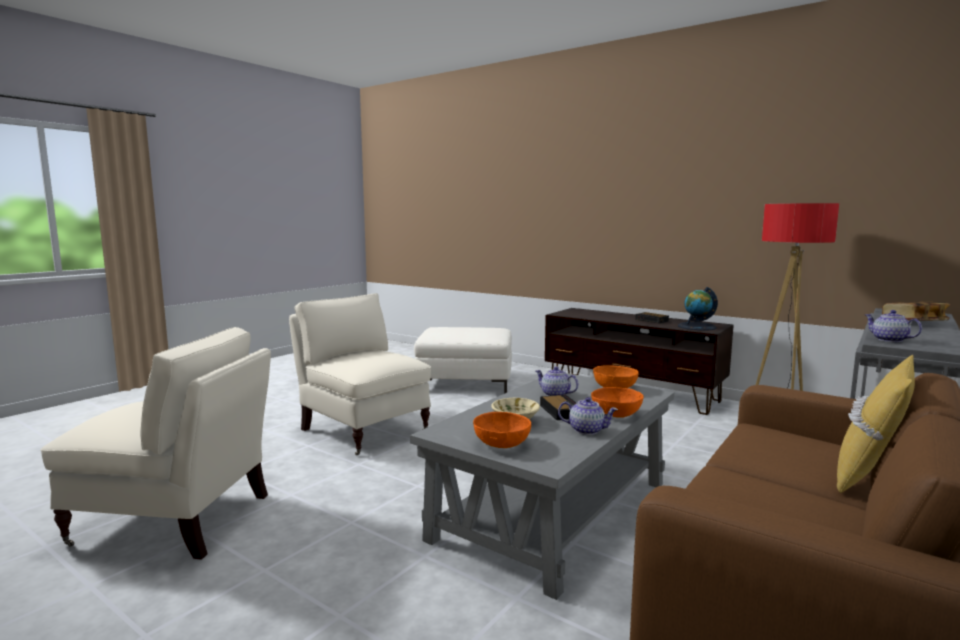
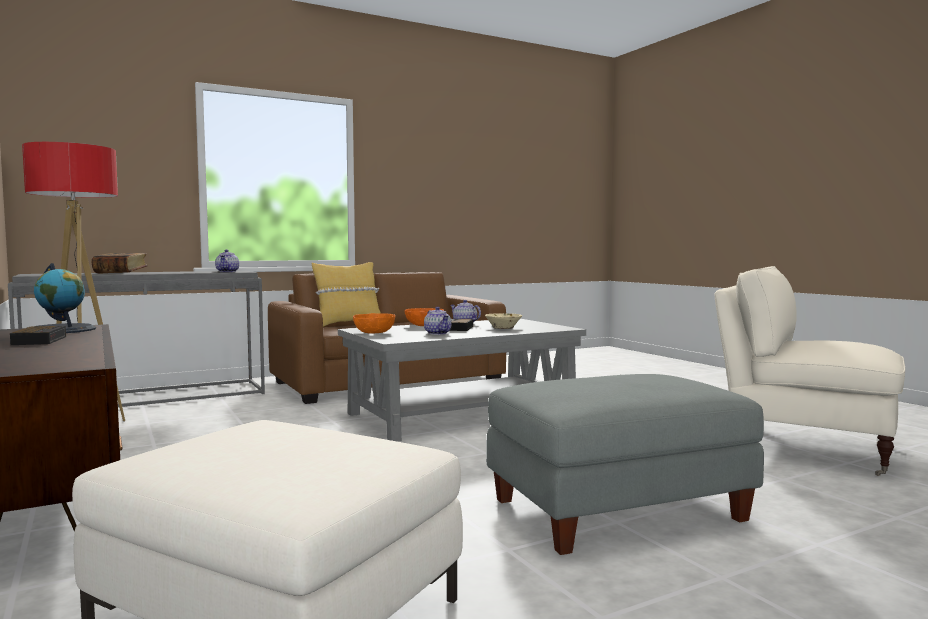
camera: 155 degrees left, 5 degrees down
(363, 430) = (617, 510): beige armchair -> grey ottoman
(501, 444) = (529, 324): orange bowl -> none

